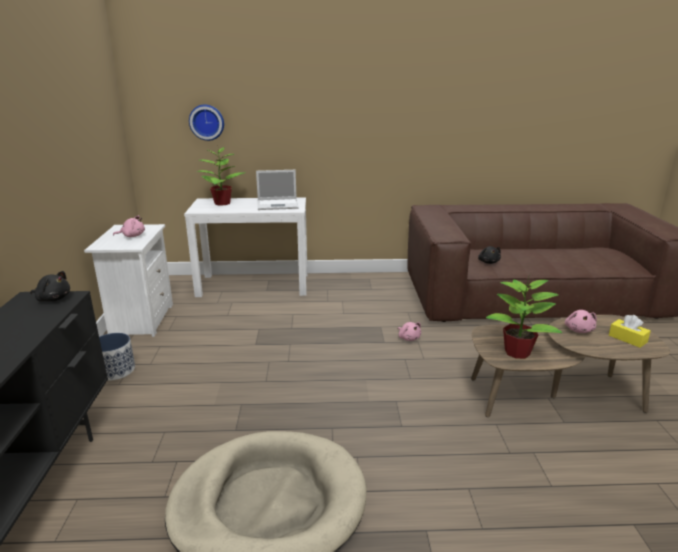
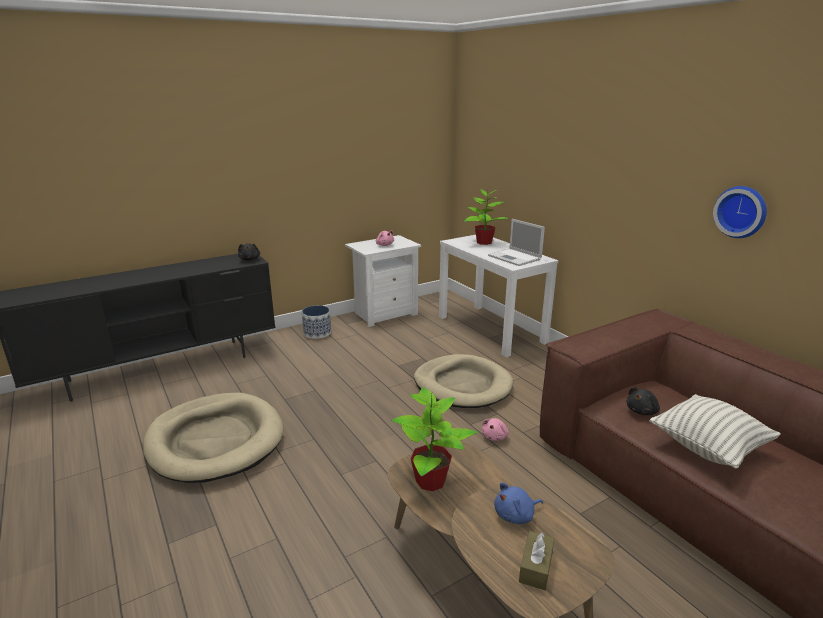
camera: 60 degrees right, 0 degrees up
(207, 122) = (498, 164): wall clock -> wall clock (741, 211)
(325, 326) = (462, 385): none -> beige dog bed
(535, 261) = (708, 448): none -> pillow
(578, 330) = (516, 515): pink plush toy -> blue plush toy
(627, 339) = (536, 567): yellow tissue box -> brown tissue box

